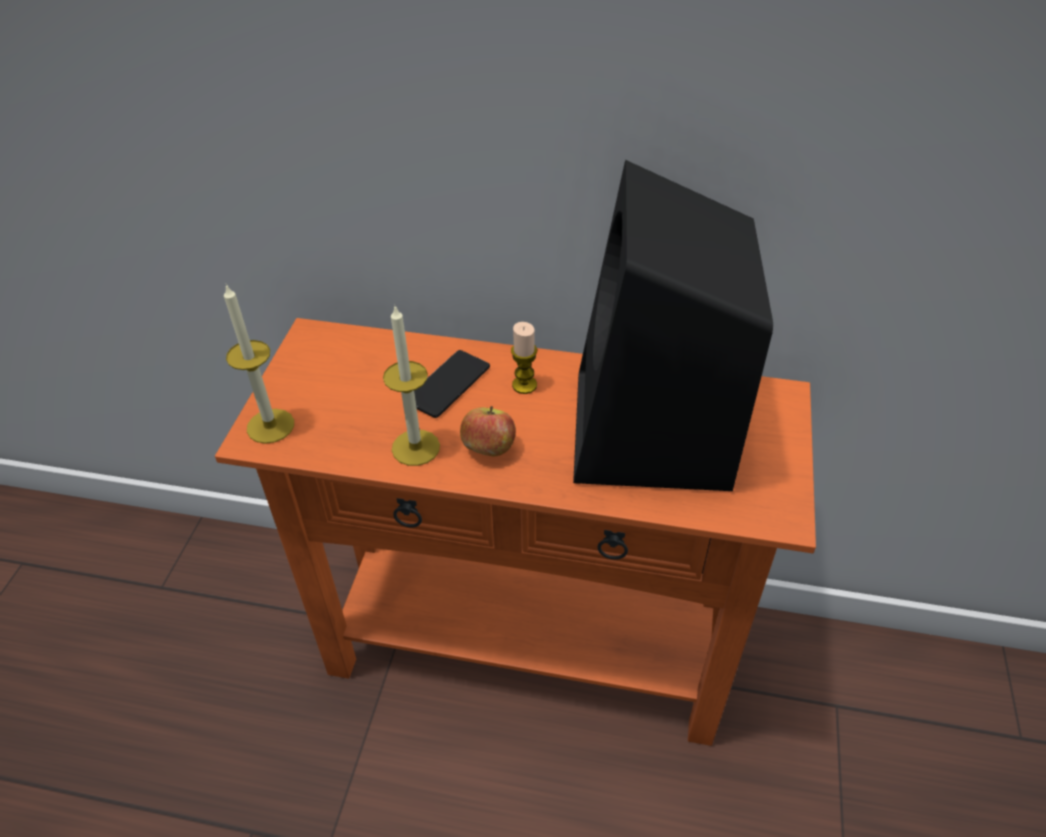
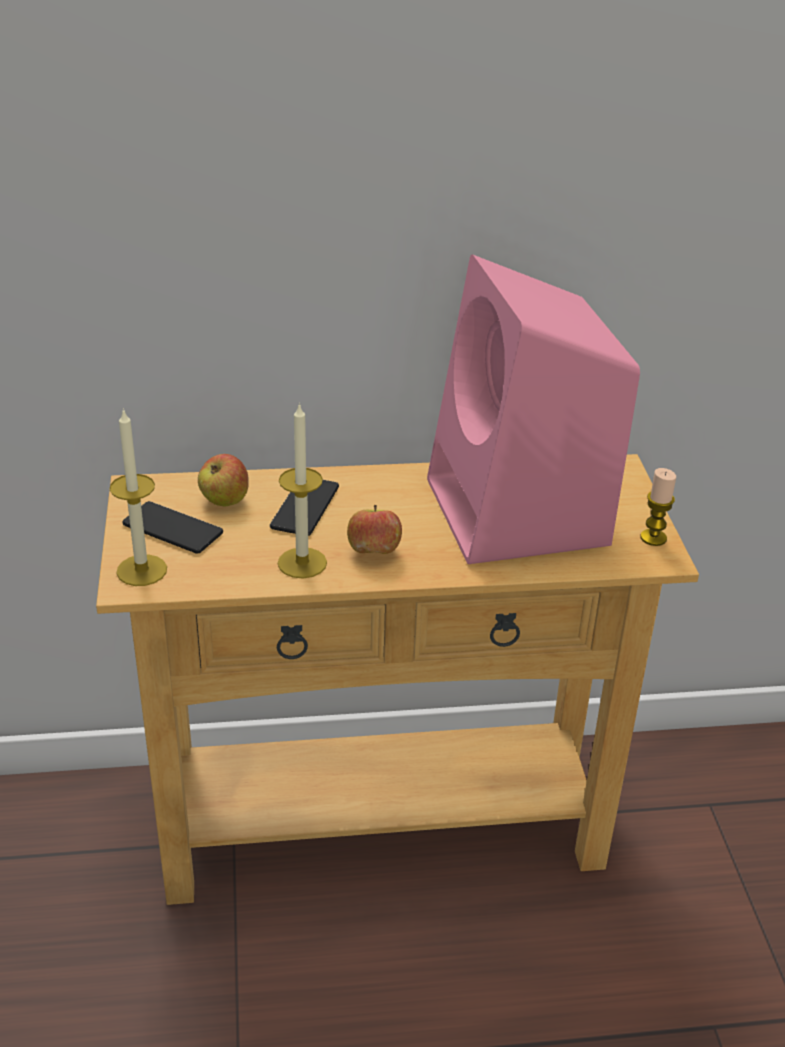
camera: 20 degrees left, 10 degrees down
(319, 386) = (172, 529): none -> phone
(379, 363) = (225, 500): none -> apple
(524, 385) = (380, 496): candle -> candle (653, 538)
(526, 649) = (382, 827): orange console table -> beige console table
(652, 433) = (519, 514): black speaker -> pink speaker

